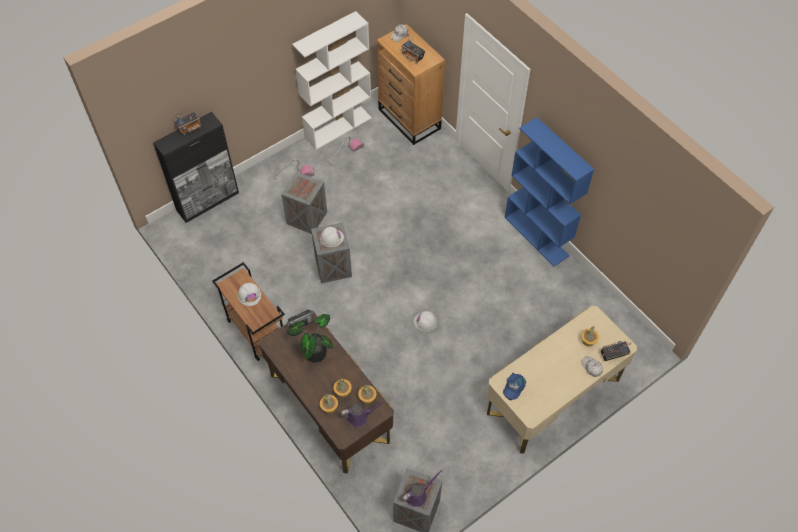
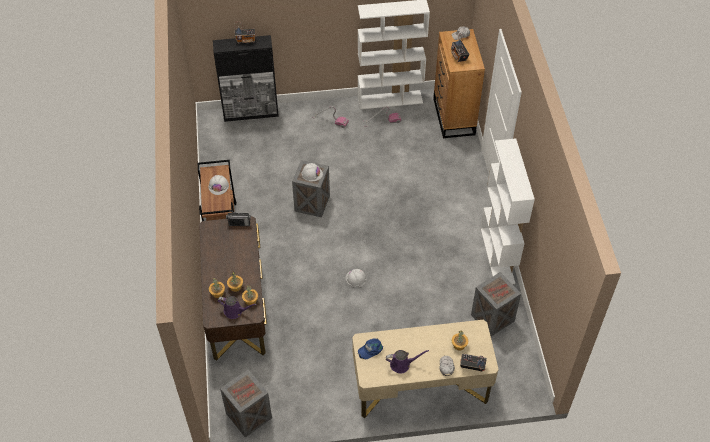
camera: 30 degrees right, 5 degrees down
(306, 218) = (316, 157): crate -> crate (491, 318)
(314, 350) = (235, 247): potted plant -> none
(418, 495) = (242, 393): purple watering can -> purple watering can (402, 364)
(537, 236) = (497, 255): blue bookcase -> white bookcase

